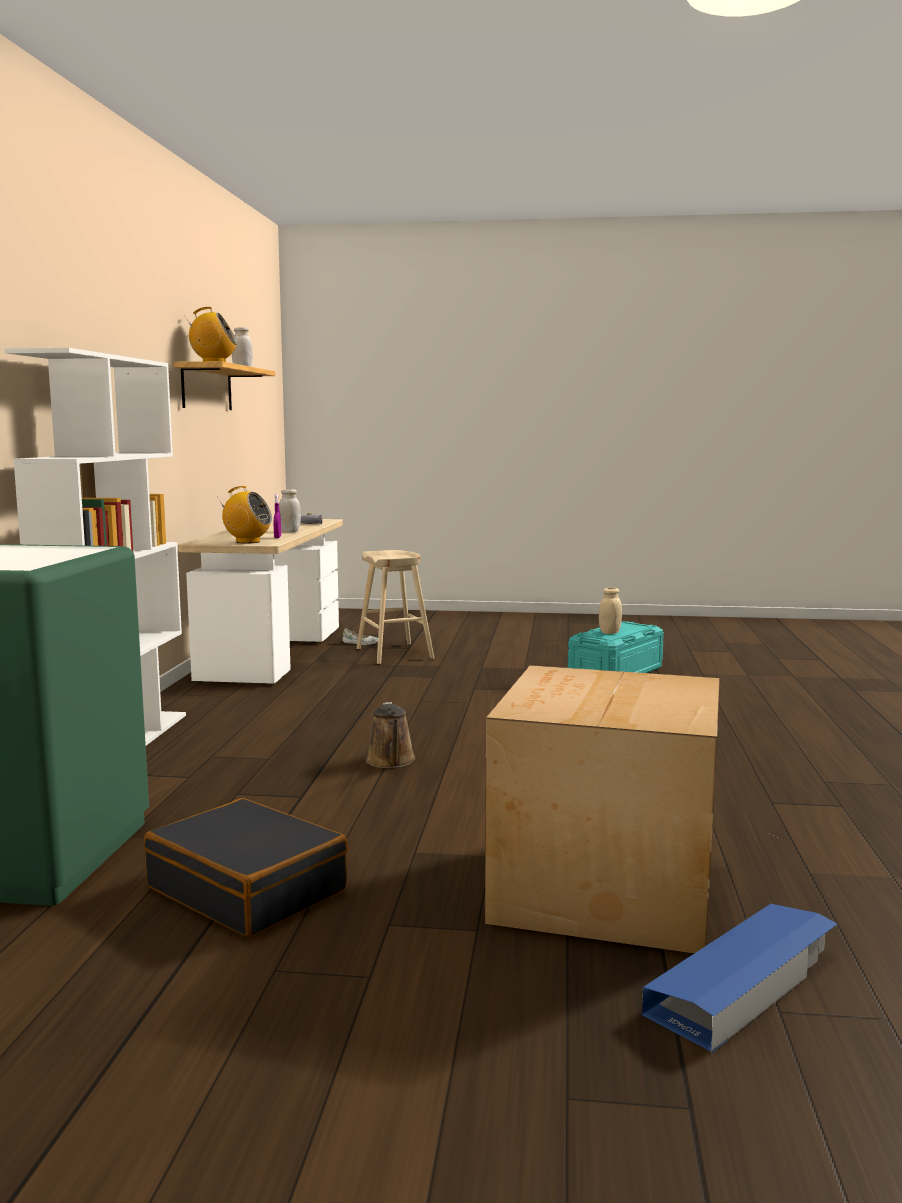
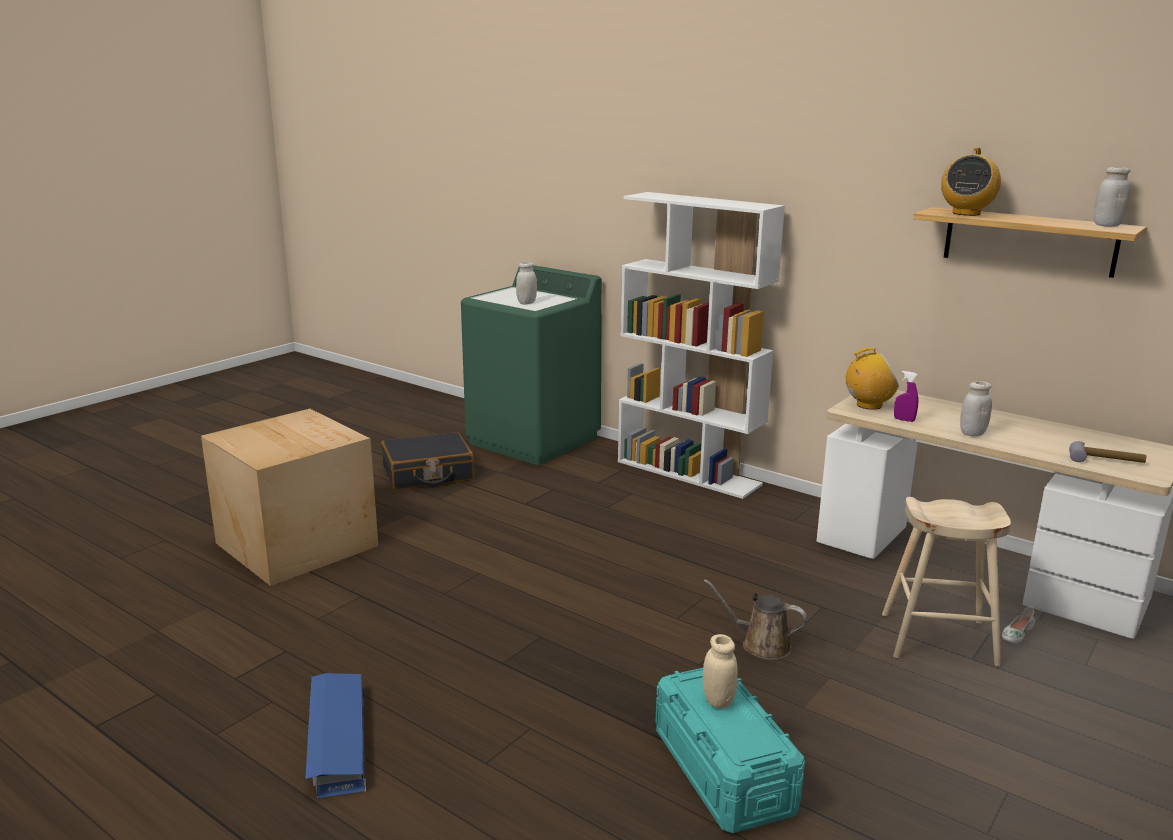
camera: 120 degrees right, 10 degrees up
(58, 552) = (526, 303): none -> white jar
(247, 542) = (868, 405): radio -> radio turned 135 degrees counterclockwise
(391, 762) = (552, 542): brown watering can -> brown watering can (760, 645)
(744, 984) = (188, 541): blue storage box -> blue storage box (336, 741)

